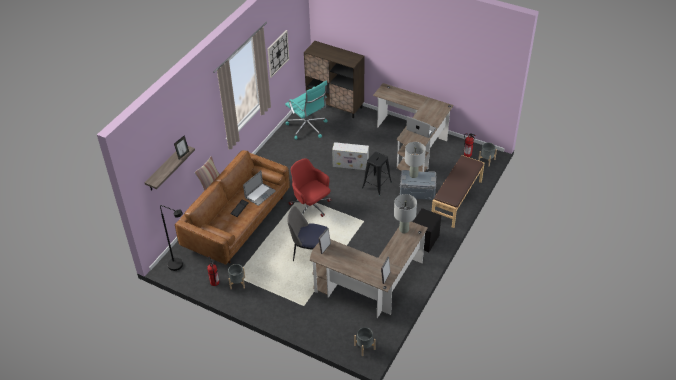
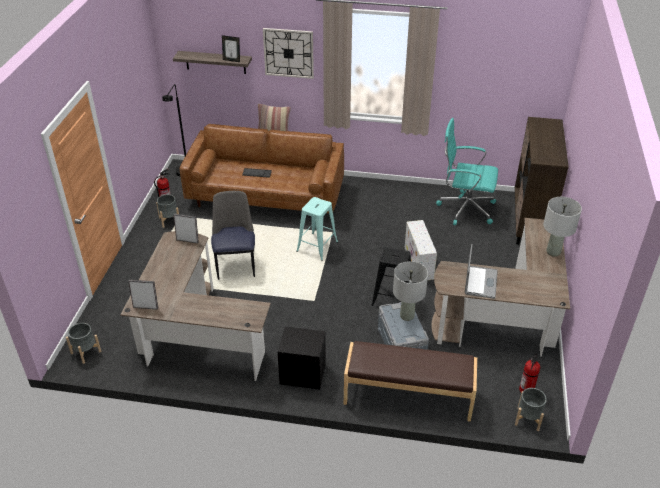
camera: 70 degrees right, 5 degrees down
(260, 194) = (288, 182): laptop -> none
(278, 53) = (475, 81): wall clock -> wall clock (288, 53)
(308, 128) = (464, 208): turquoise office chair -> turquoise office chair turned 75 degrees clockwise
(311, 207) = (317, 246): red office chair -> turquoise stool
(404, 230) = (246, 307): grey table lamp -> grey table lamp (553, 252)

